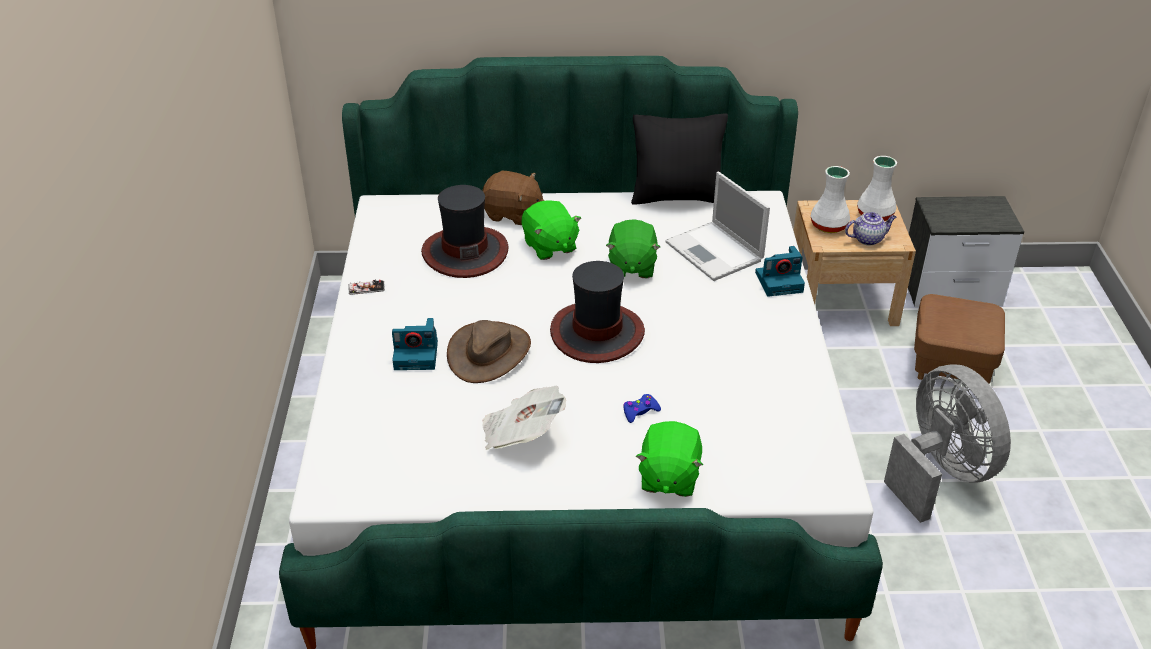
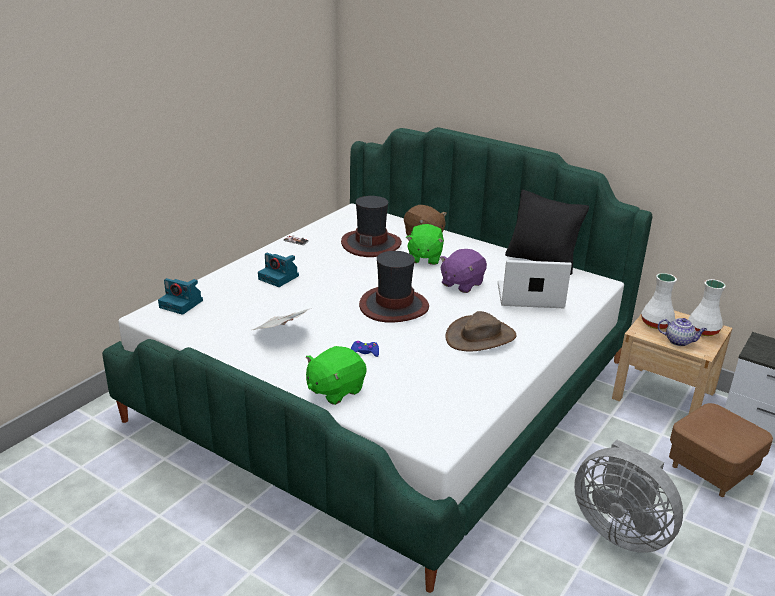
camera: 35 degrees right, 10 degrees down
(488, 352) = (318, 291): brown hat -> brown hat (480, 337)
(631, 266) = (461, 284): green plush toy -> purple plush toy
(715, 252) = (528, 296): laptop -> laptop turned 90 degrees clockwise
(780, 281) = (553, 326): camera -> camera (182, 304)
(939, 473) = (620, 530): grey fan -> grey fan turned 120 degrees clockwise

